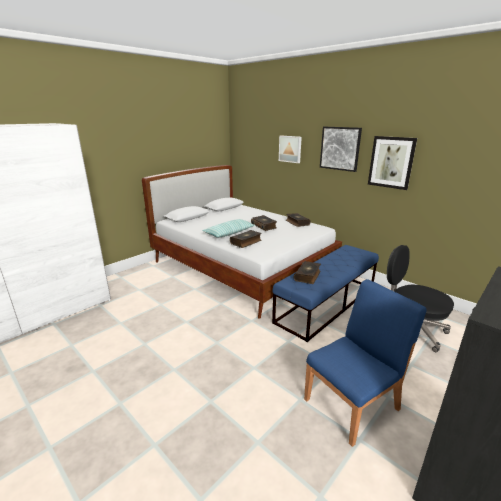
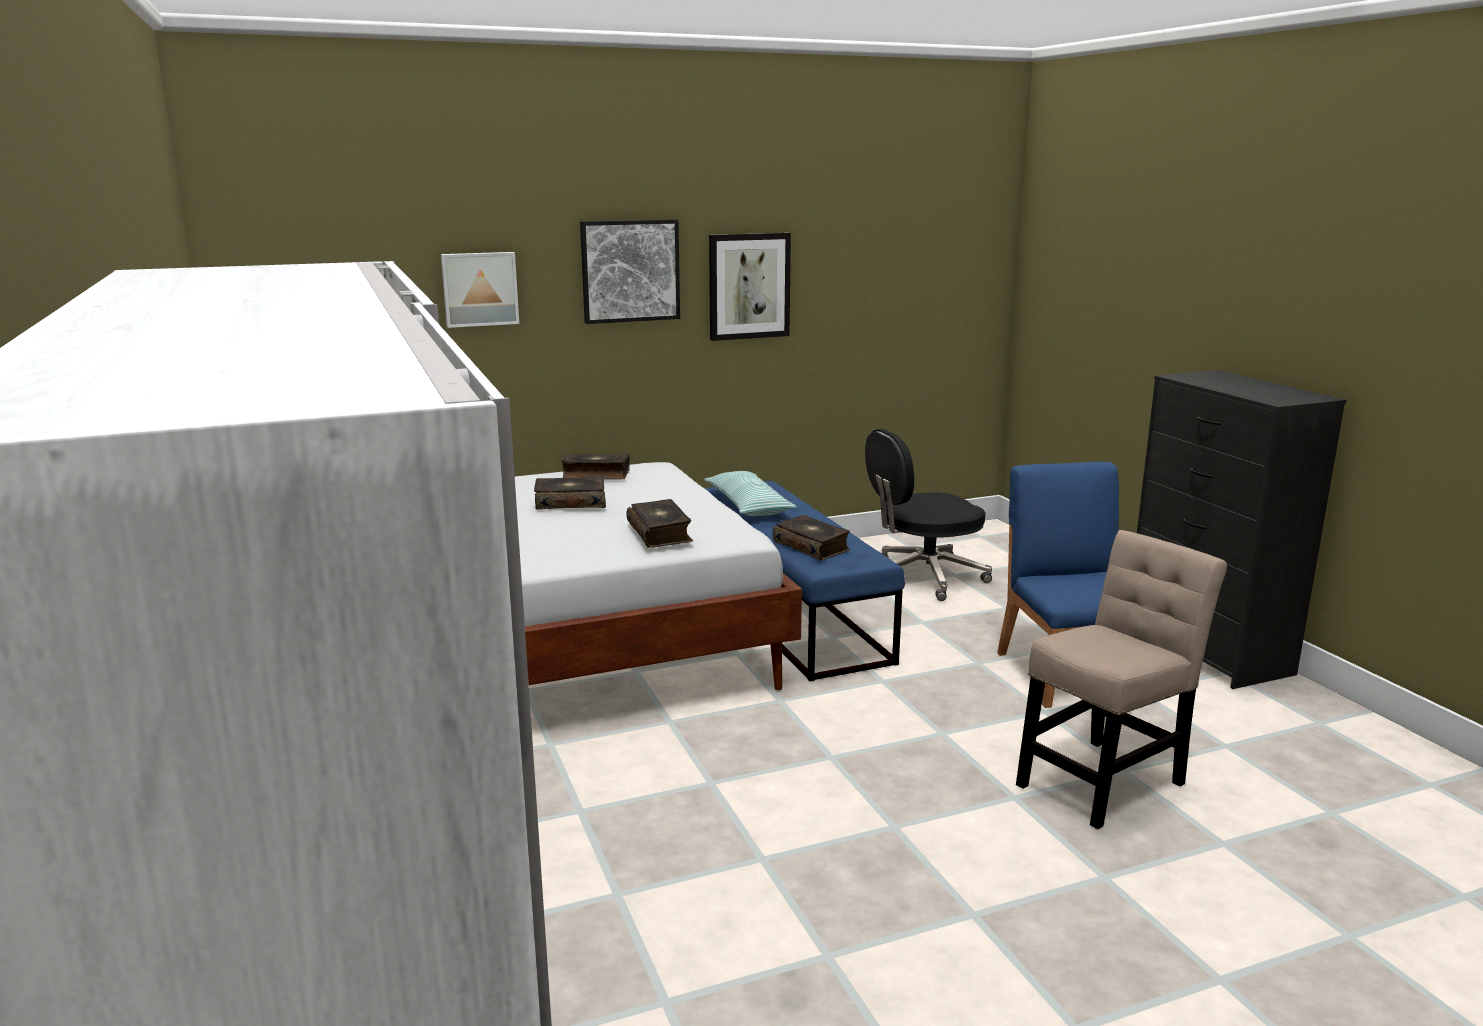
camera: 65 degrees left, 5 degrees down
(229, 233) = (562, 541): pillow -> pillow (748, 506)
(242, 434) = (1104, 780): none -> beige chair

